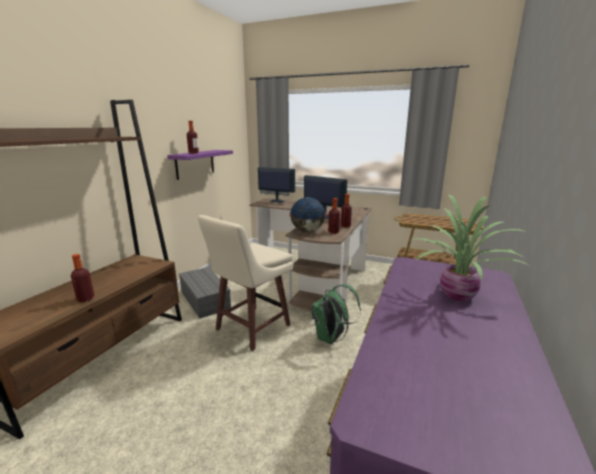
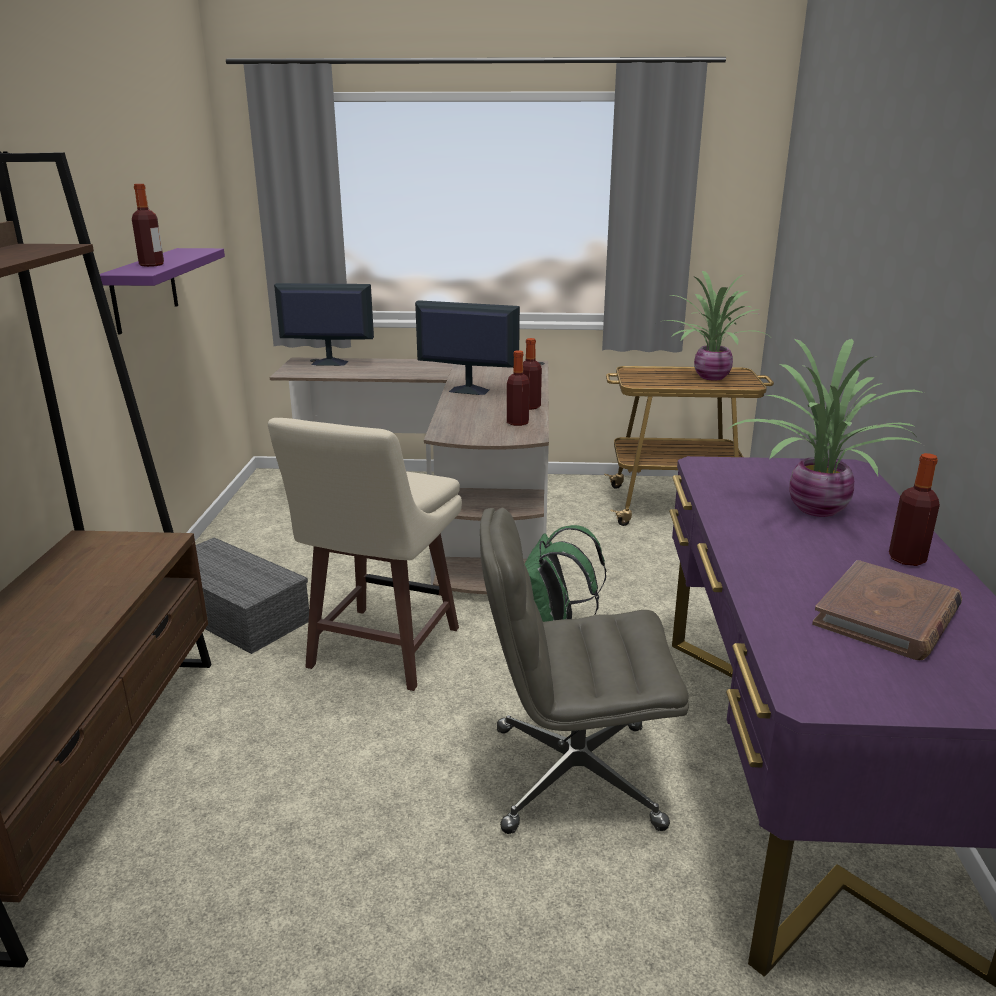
camera: 20 degrees left, 5 degrees up
(85, 299) = (68, 643): bottle -> bottle (906, 559)
(300, 417) = (573, 777): none -> grey office chair
(307, 231) = (462, 426): globe -> none
(449, 222) = (710, 376): none -> potted plant
(458, 374) = (887, 616): none -> brown book

